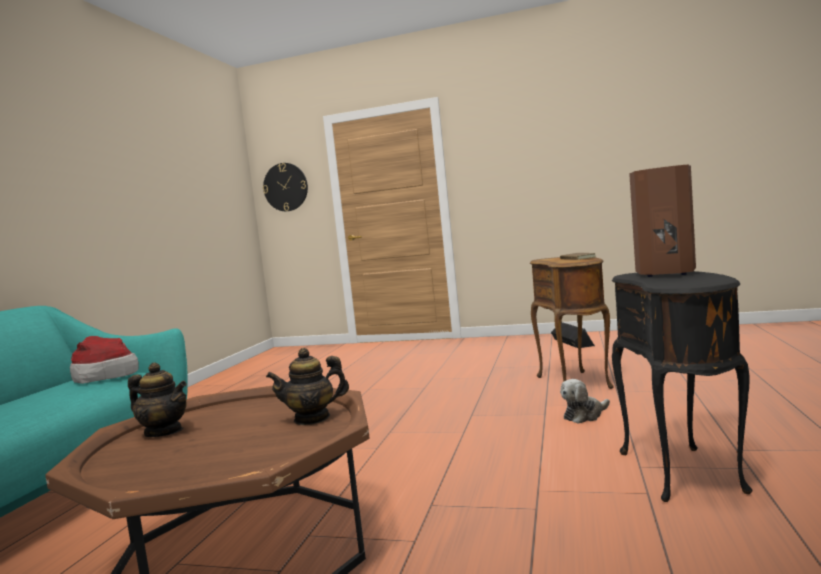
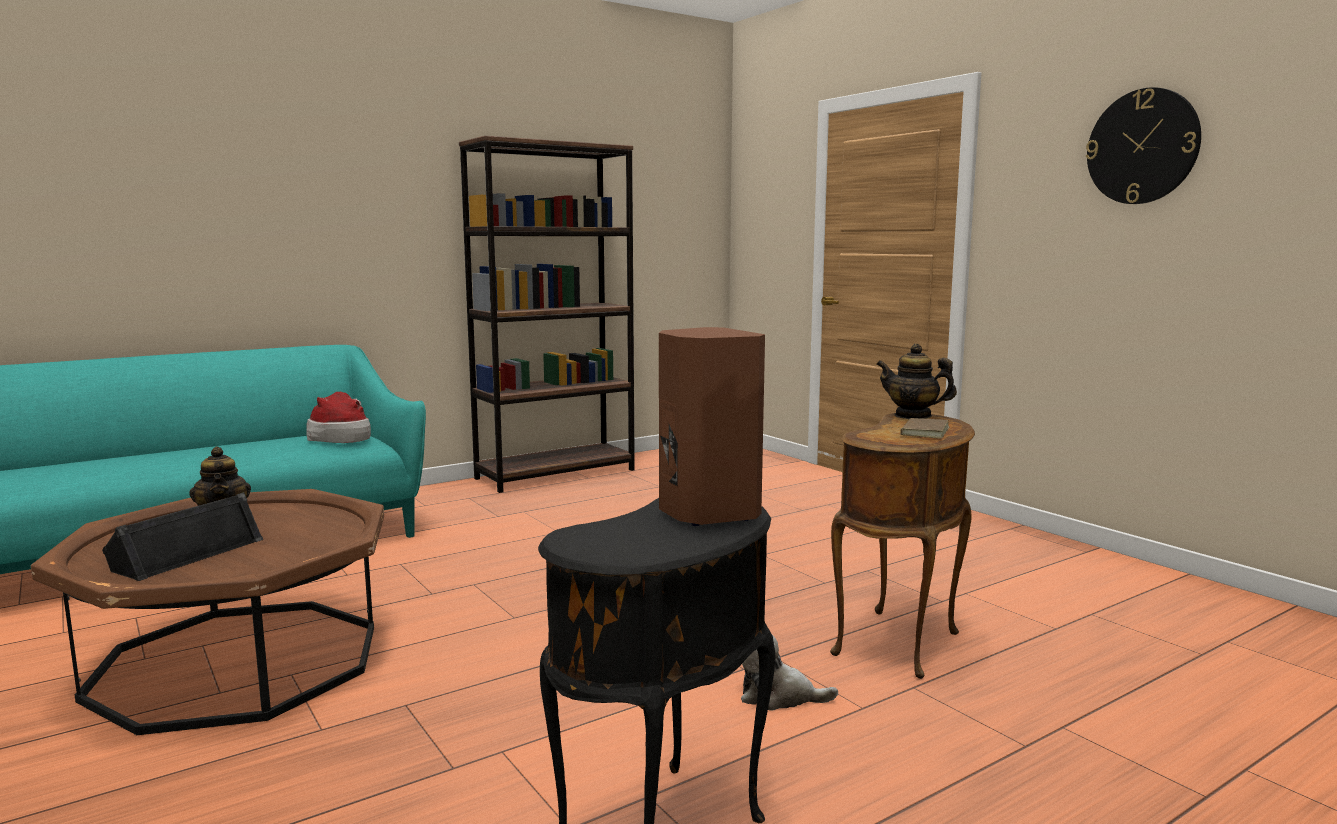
camera: 40 degrees right, 5 degrees up
(203, 389) = (556, 474): none -> brown bookcase
(285, 187) = (764, 209): wall clock -> wall clock (1142, 146)
(312, 418) = (294, 553): teapot -> teapot (913, 416)
(571, 343) = (1080, 577): black speaker -> black speaker (186, 554)

